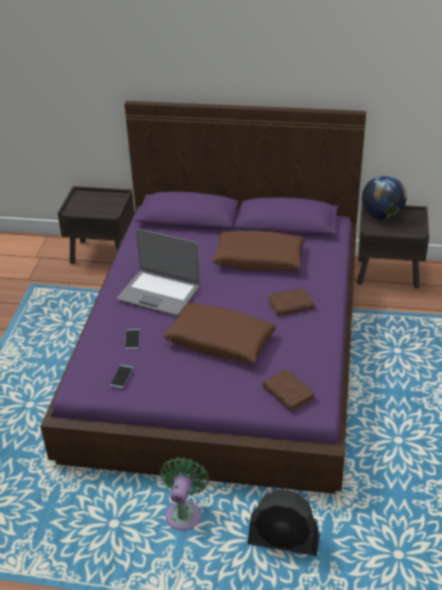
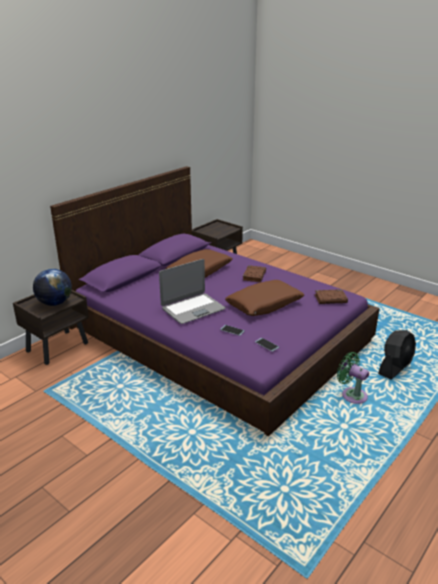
camera: 60 degrees left, 10 degrees down
(381, 216) = (207, 230): globe -> globe (55, 303)

